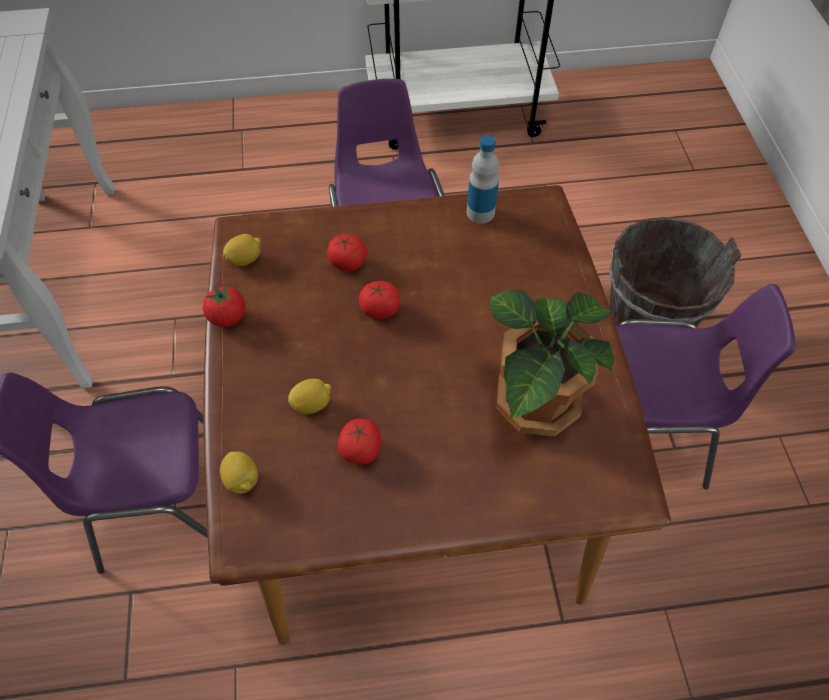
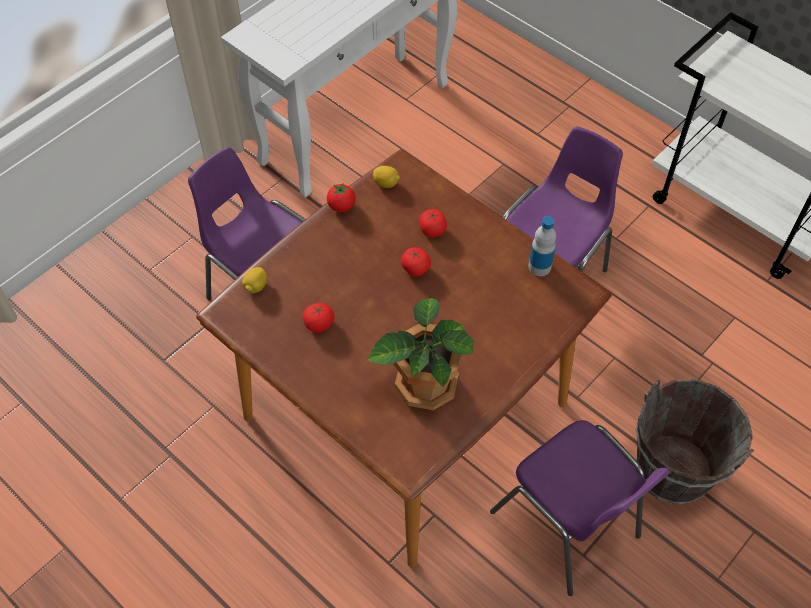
camera: 50 degrees right, 0 degrees up
(312, 404) = (325, 283): lemon -> none

